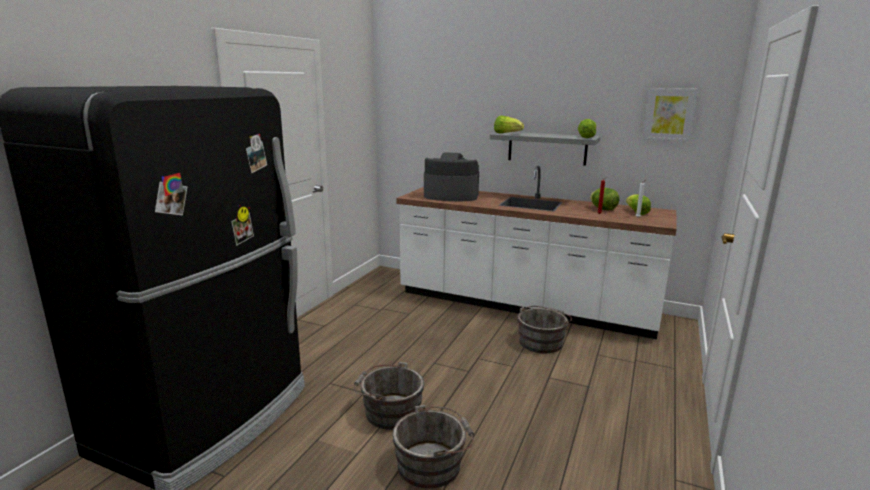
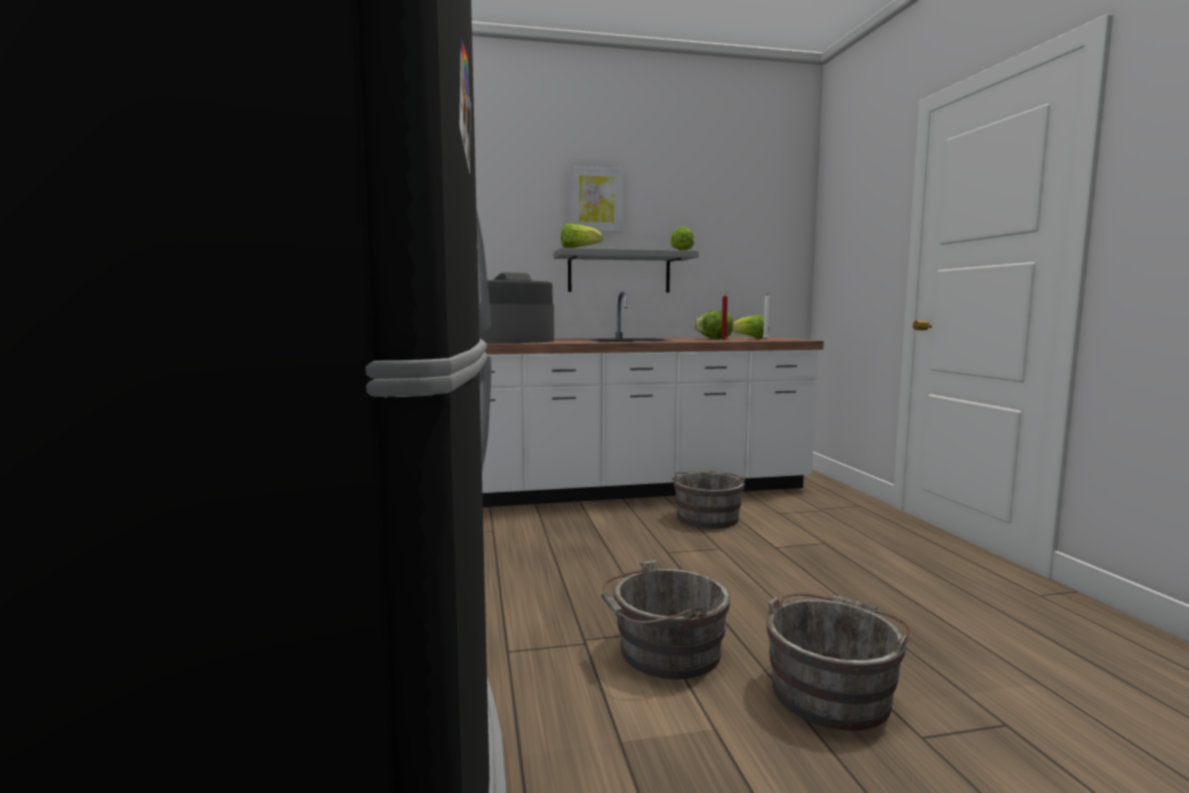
camera: 35 degrees left, 10 degrees down
(669, 114) = (754, 226): picture -> picture (595, 200)

